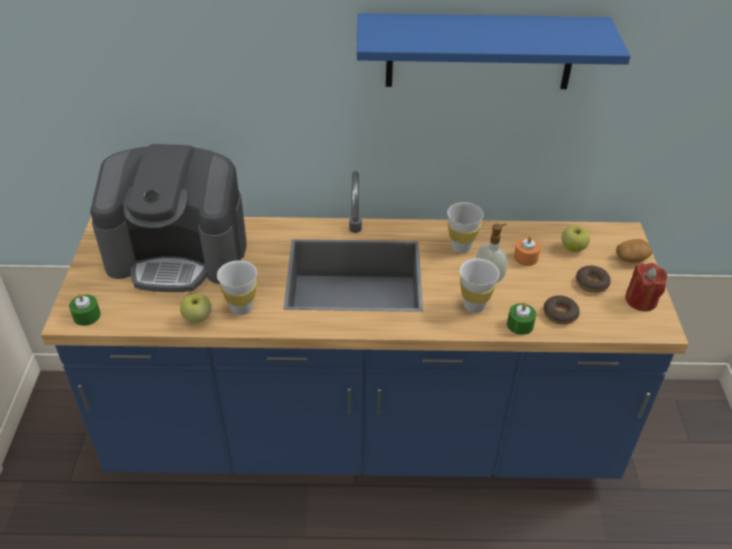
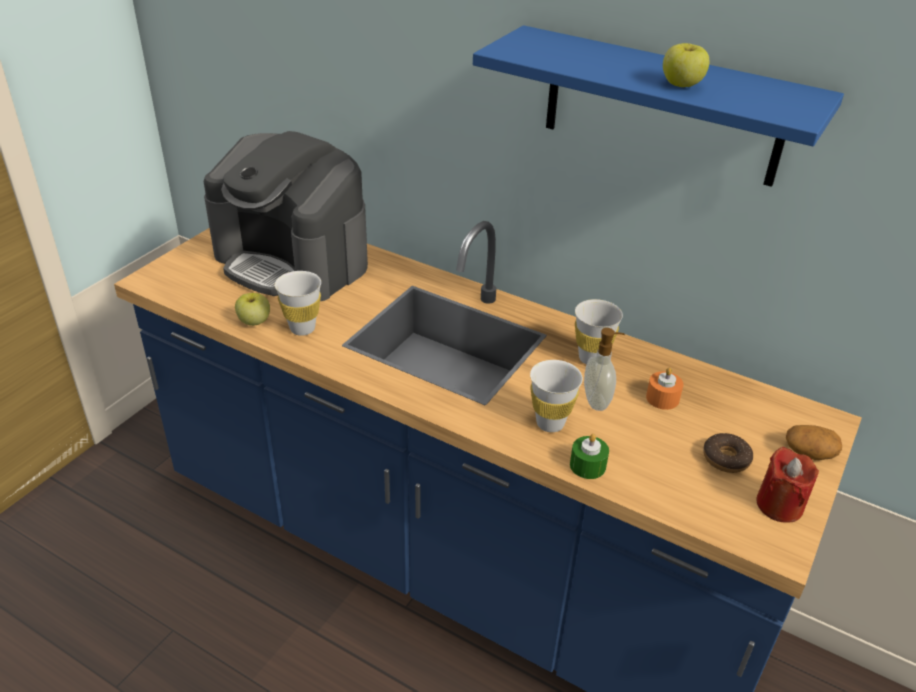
camera: 30 degrees right, 5 degrees down
(87, 316) = (164, 283): green candle -> none
(560, 314) = (650, 475): donut -> none
(573, 248) = (736, 411): apple -> apple (682, 85)

